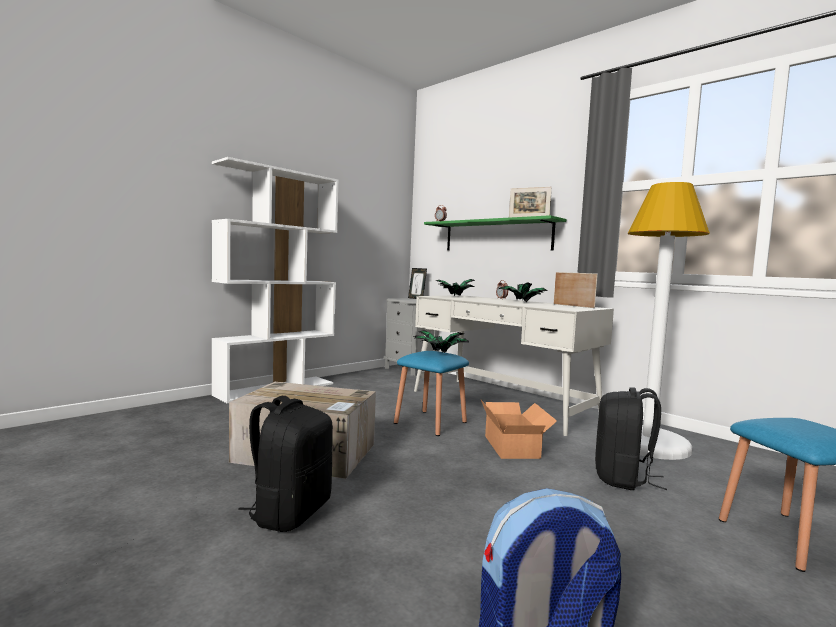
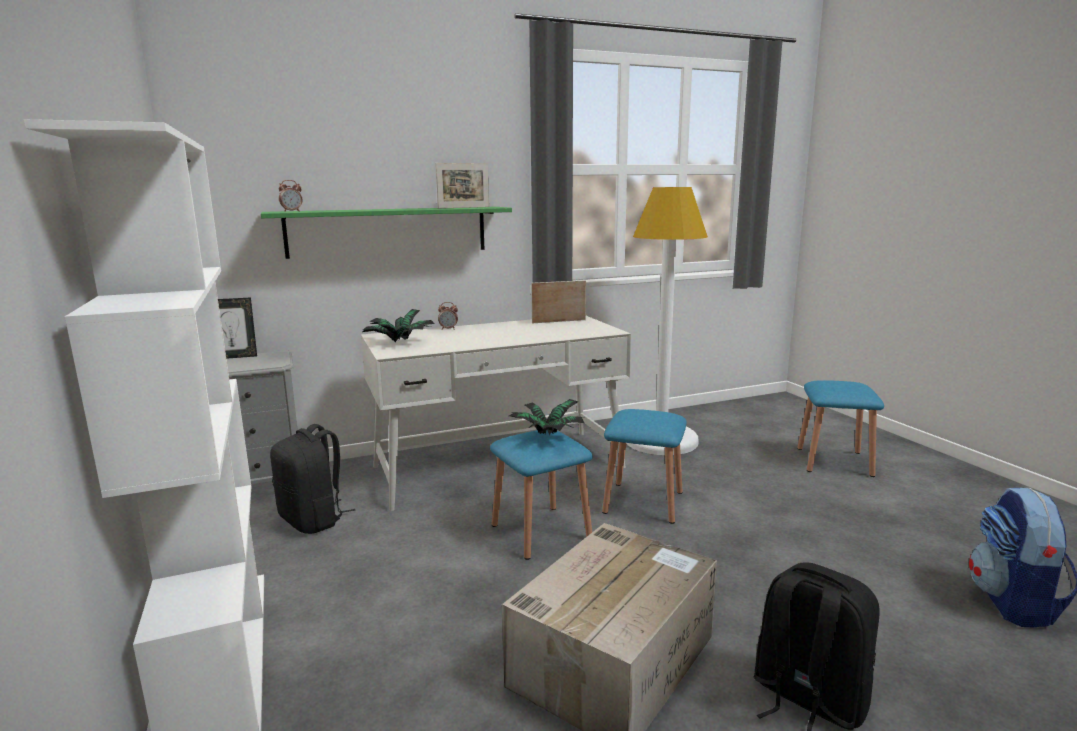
camera: 65 degrees left, 10 degrees up
(513, 446) = (643, 502): cardboard box -> blue stool
(521, 302) = (502, 329): potted plant -> none
(623, 478) = (734, 478): black backpack -> black backpack (313, 520)

